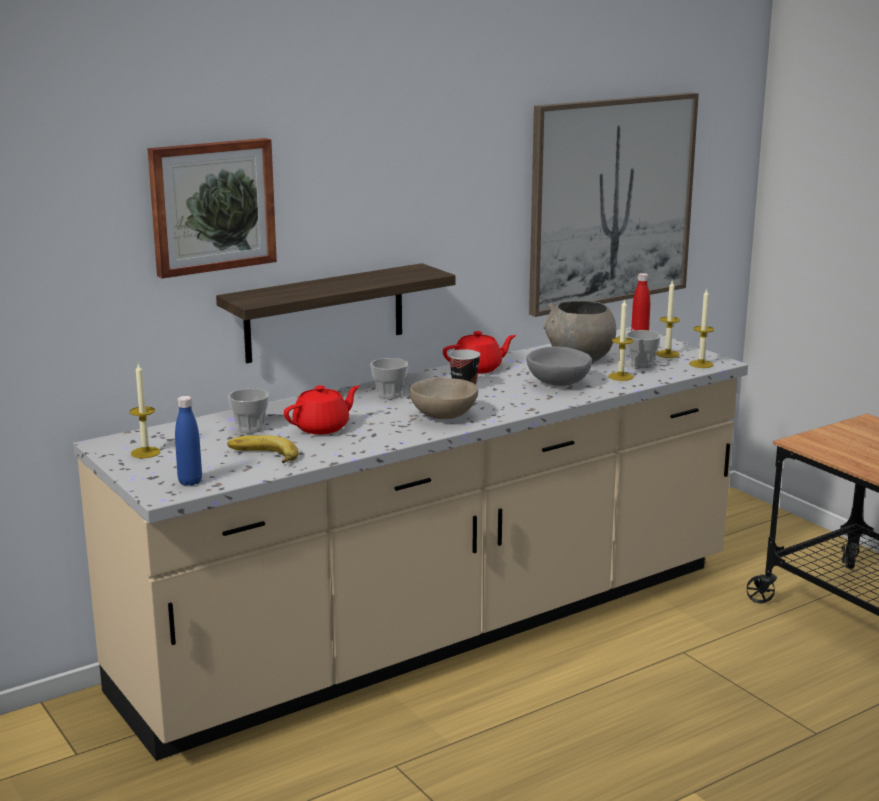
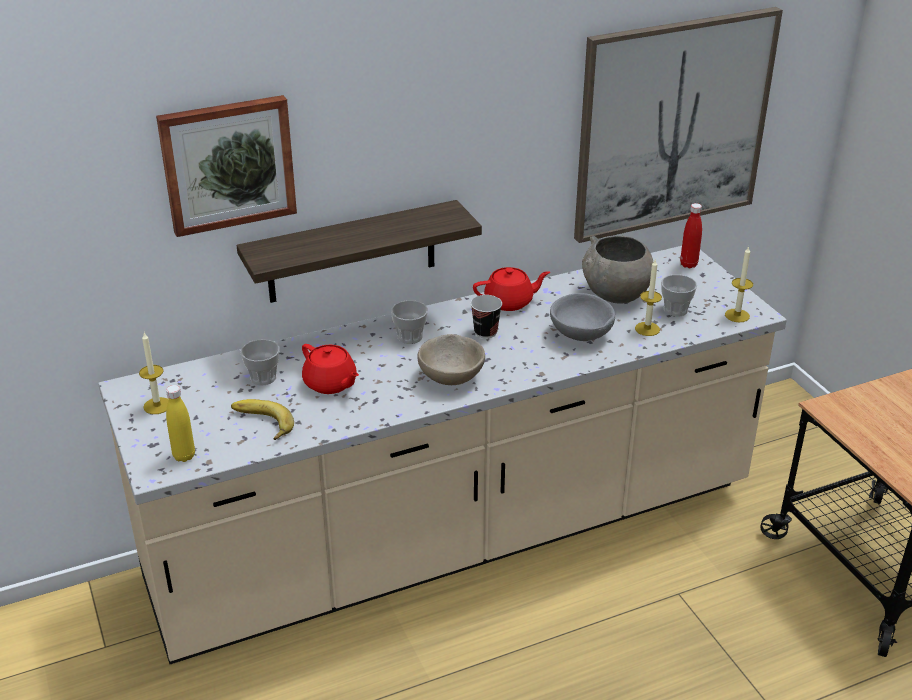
camera: 10 degrees right, 15 degrees up
(190, 482) = (184, 456): blue bottle -> yellow bottle
(322, 428) = (330, 384): red teapot -> red teapot turned 75 degrees clockwise
(667, 354) = (708, 295): candle -> none

